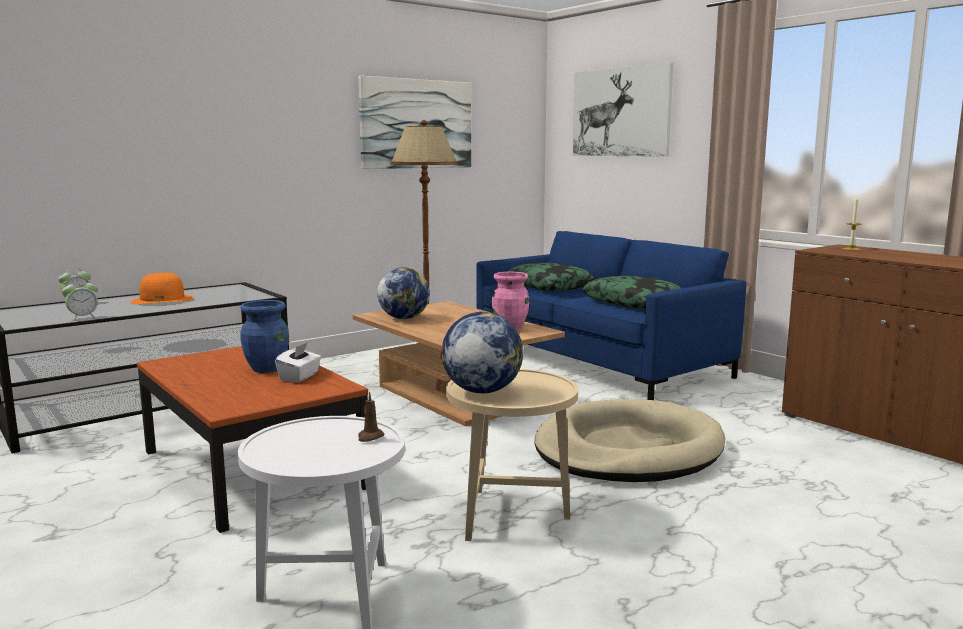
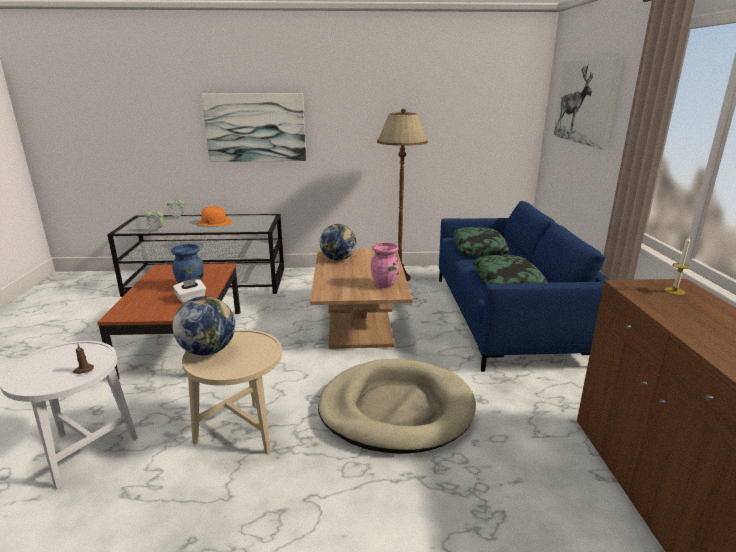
camera: 35 degrees right, 10 degrees up
(416, 124) = (416, 108): picture -> picture (255, 127)

